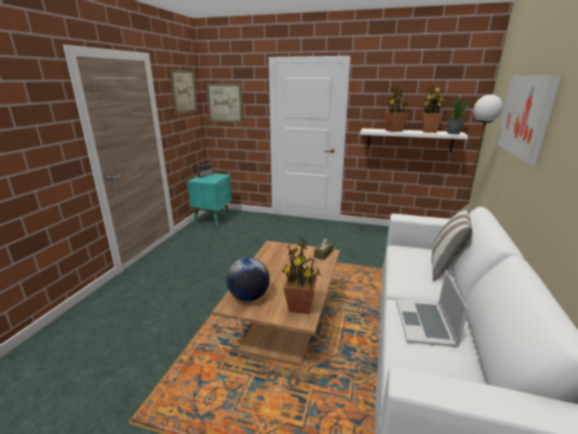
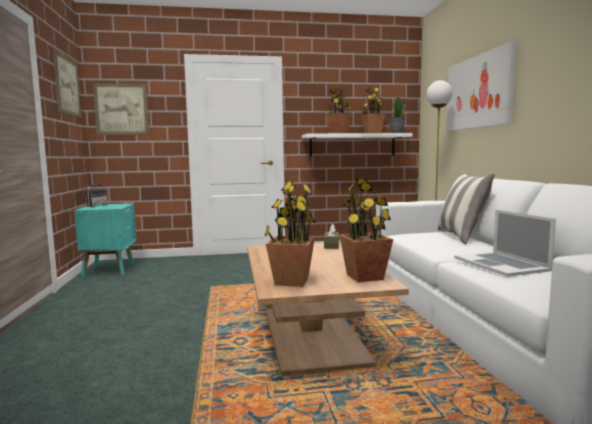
camera: 25 degrees left, 15 degrees down
(249, 297) = (291, 281): globe -> potted plant

